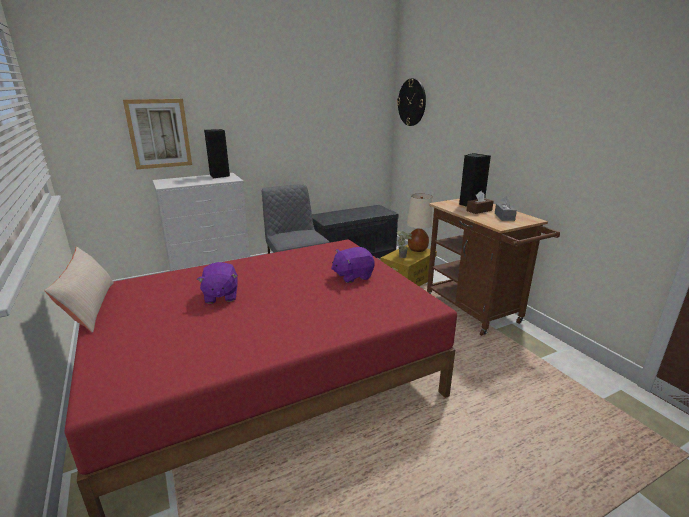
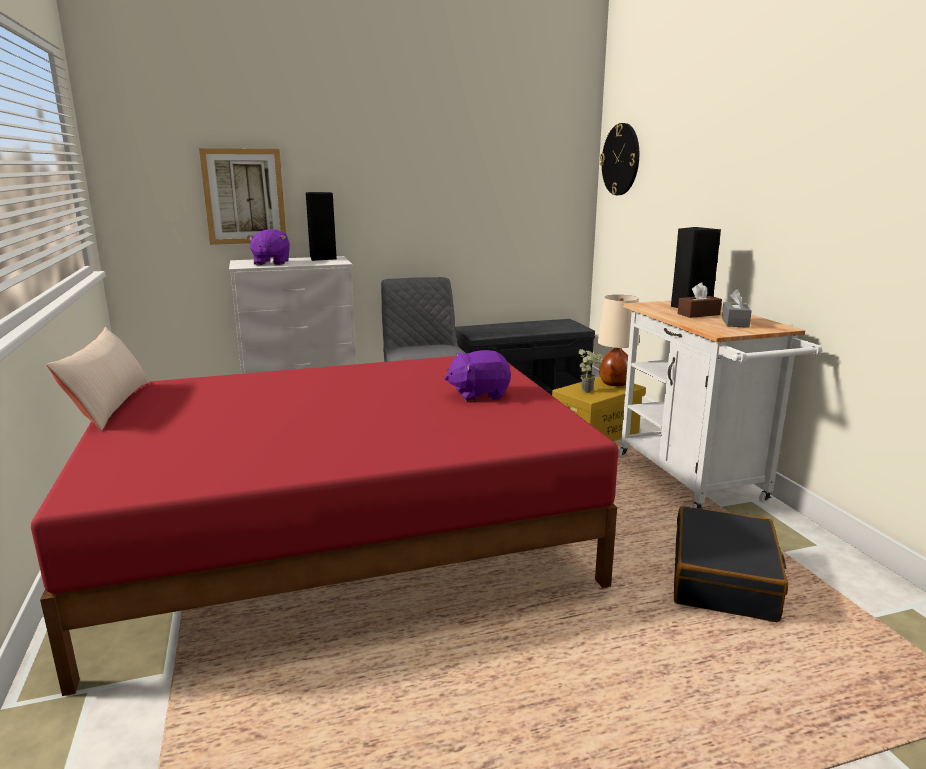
camera: 10 degrees right, 5 degrees down
(220, 296) = (281, 404): purple plush toy -> purple plush toy (271, 263)
(476, 312) = (695, 482): brown cart -> white cart
(513, 382) = (724, 579): none -> black suitcase

